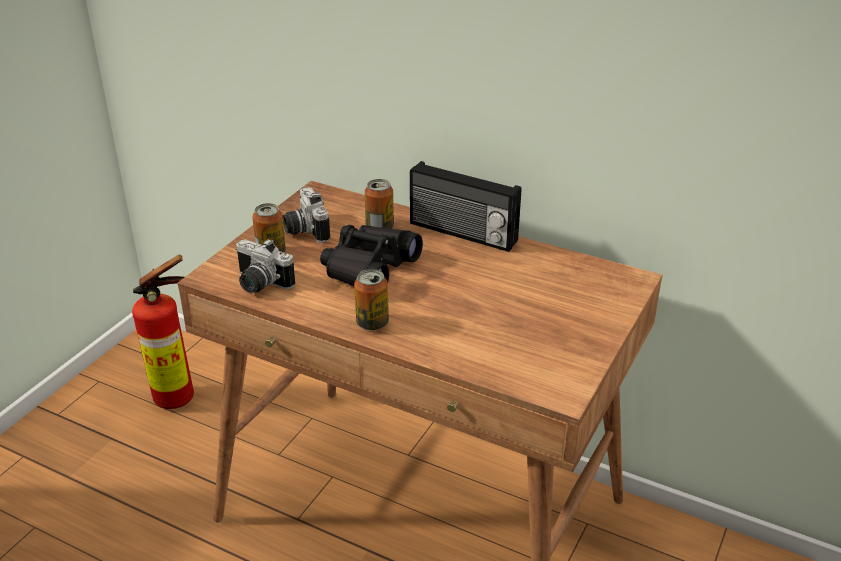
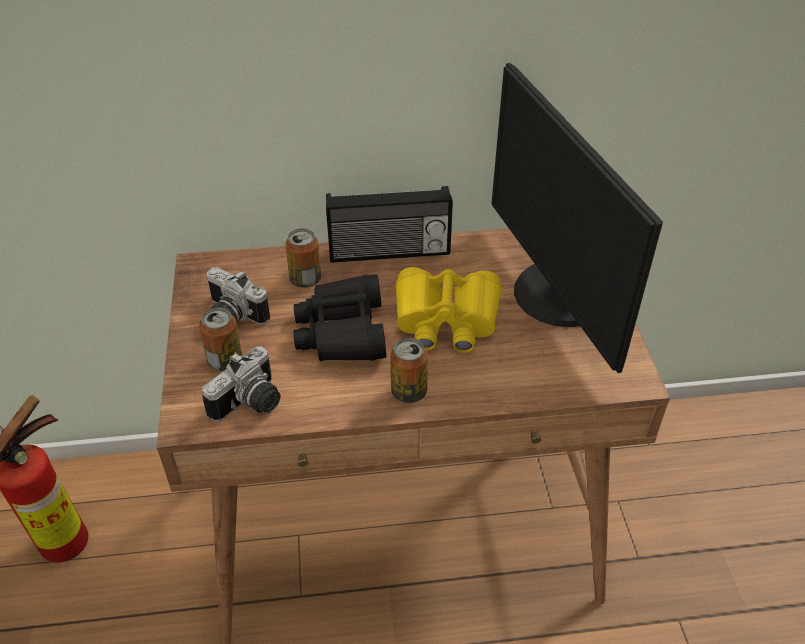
camera: 35 degrees left, 10 degrees up
(259, 284) = (251, 404): camera -> camera turned 45 degrees counterclockwise
(454, 291) = (446, 320): none -> yellow binoculars
(565, 312) = (556, 295): none -> monitor

